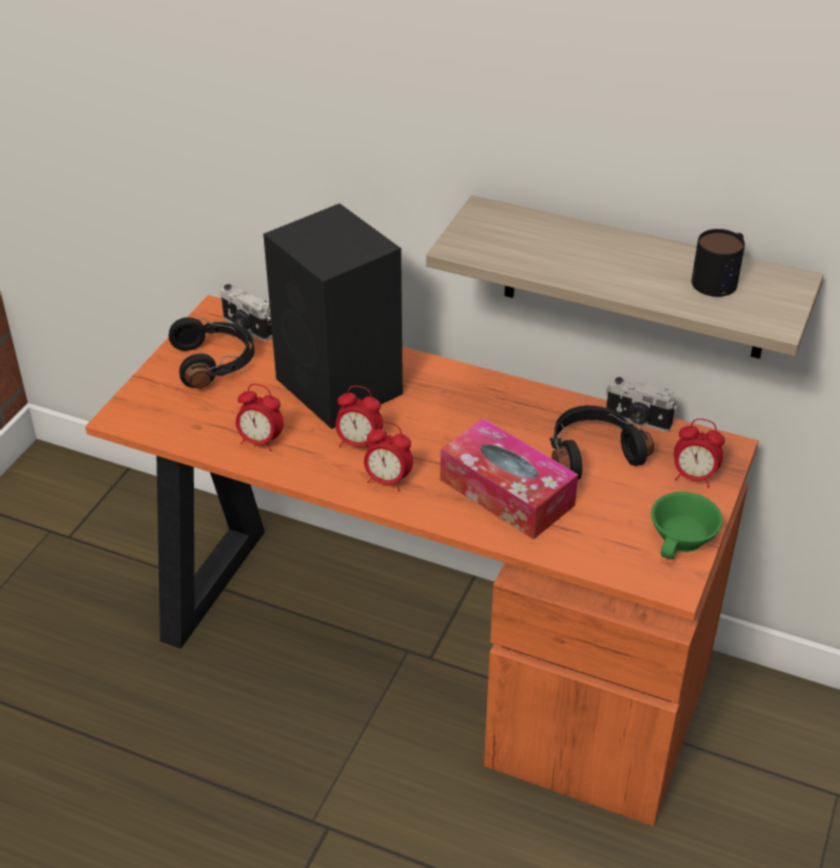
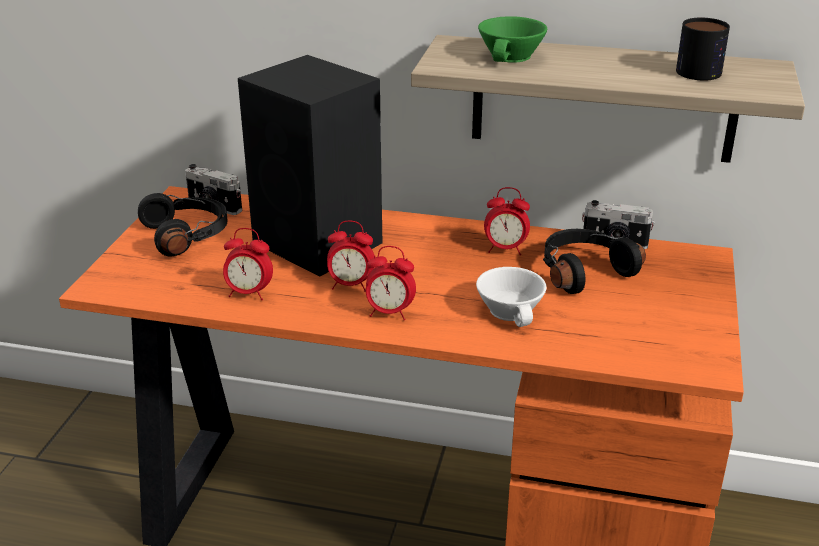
camera: 10 degrees left, 10 degrees down
(506, 492) = (513, 311): tissue box -> white cup
(684, 540) = (703, 332): green cup -> green cup (513, 57)
(693, 477) = (687, 281): alarm clock -> alarm clock (505, 249)

